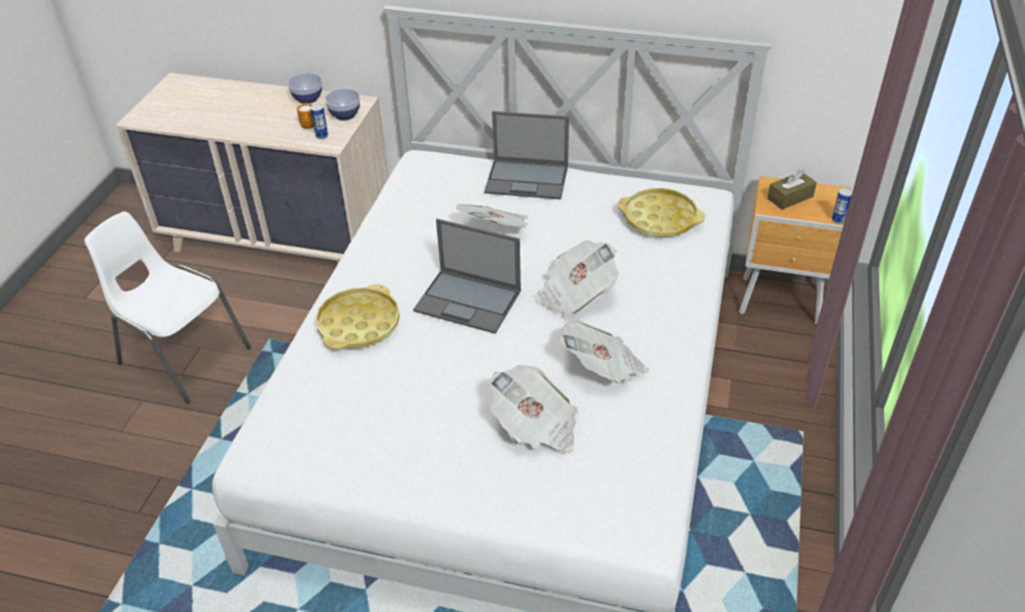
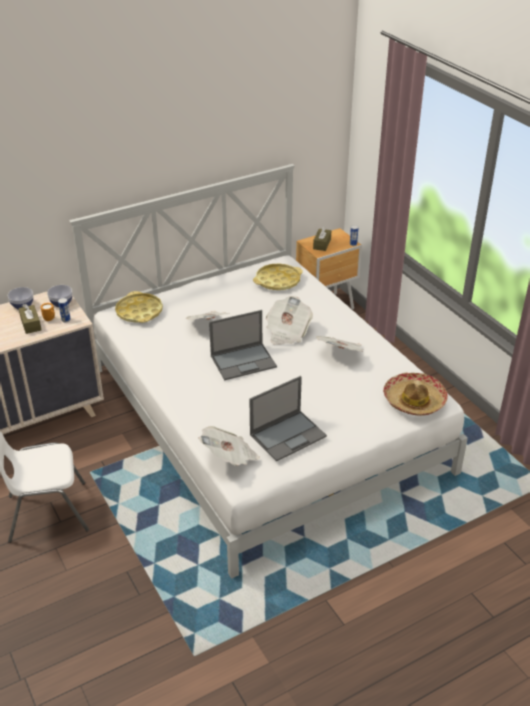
camera: 45 degrees left, 5 degrees down
(285, 123) = (31, 324): none -> brown tissue box
(358, 324) = (205, 401): yellow tray -> yellow tray (139, 312)
(528, 179) = (189, 294): laptop -> laptop (288, 435)
(536, 426) = (346, 392): newspaper -> newspaper (230, 457)
(608, 506) = (414, 401): none -> hat

